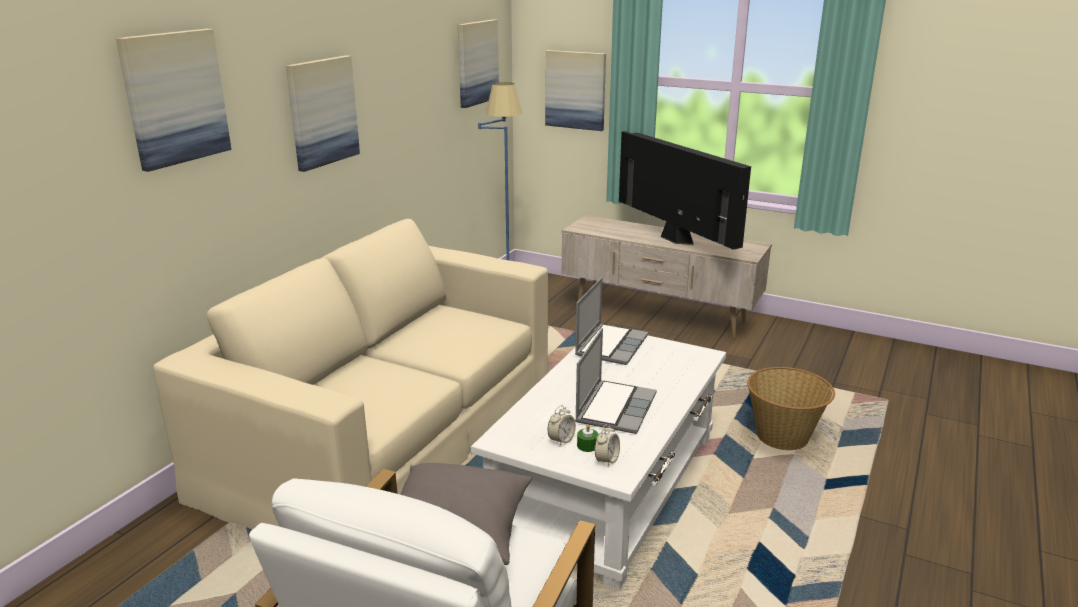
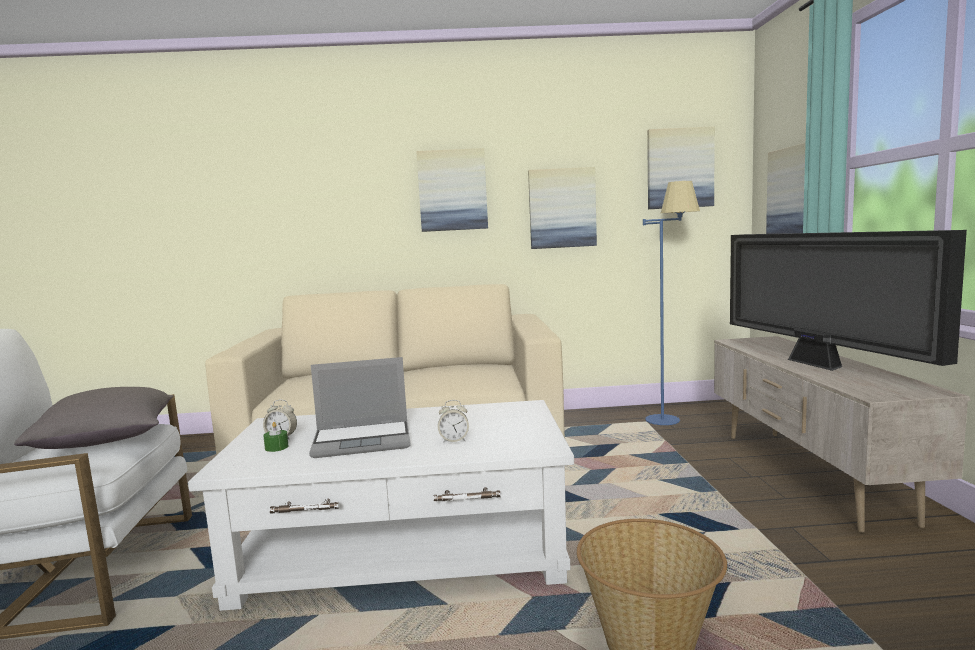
camera: 60 degrees right, 15 degrees down
(175, 98) = (315, 165): picture -> picture (562, 208)
(606, 460) = (251, 459): alarm clock -> alarm clock (454, 440)
(611, 345) = (502, 412): laptop -> none
(674, 239) = (818, 364): television -> television turned 135 degrees clockwise

